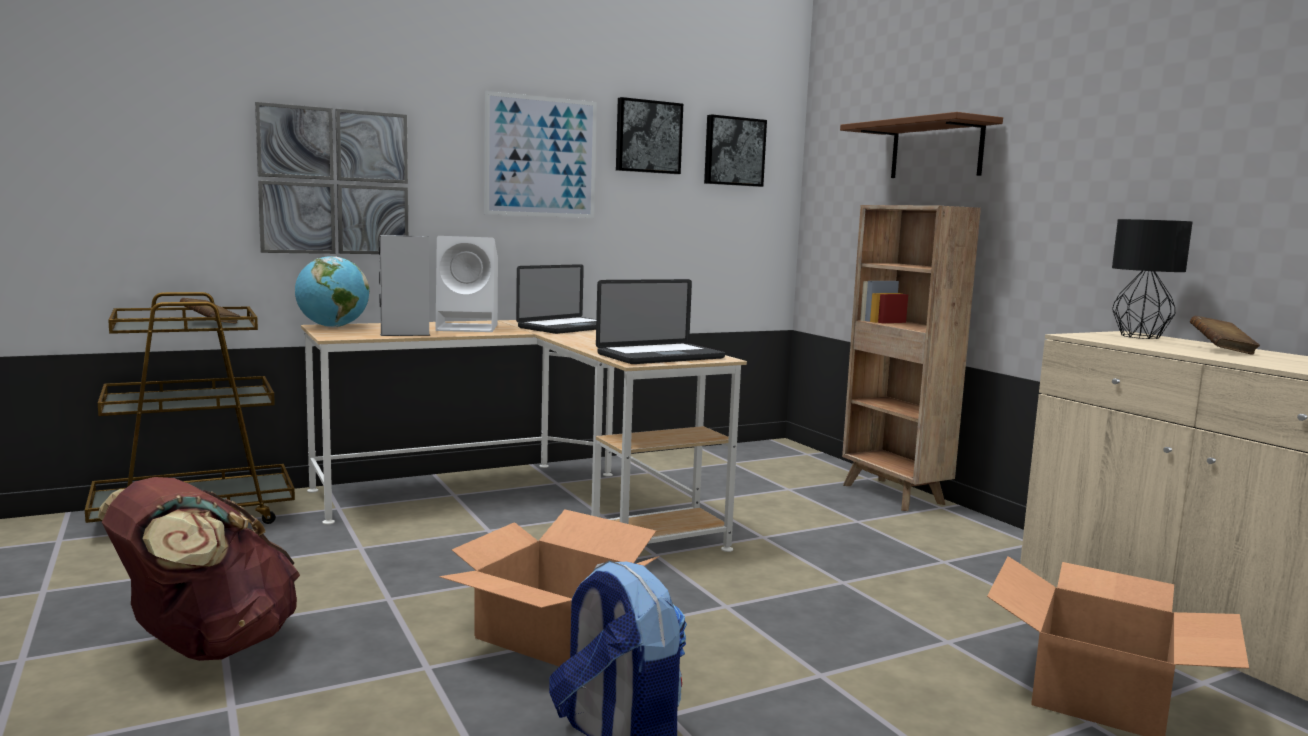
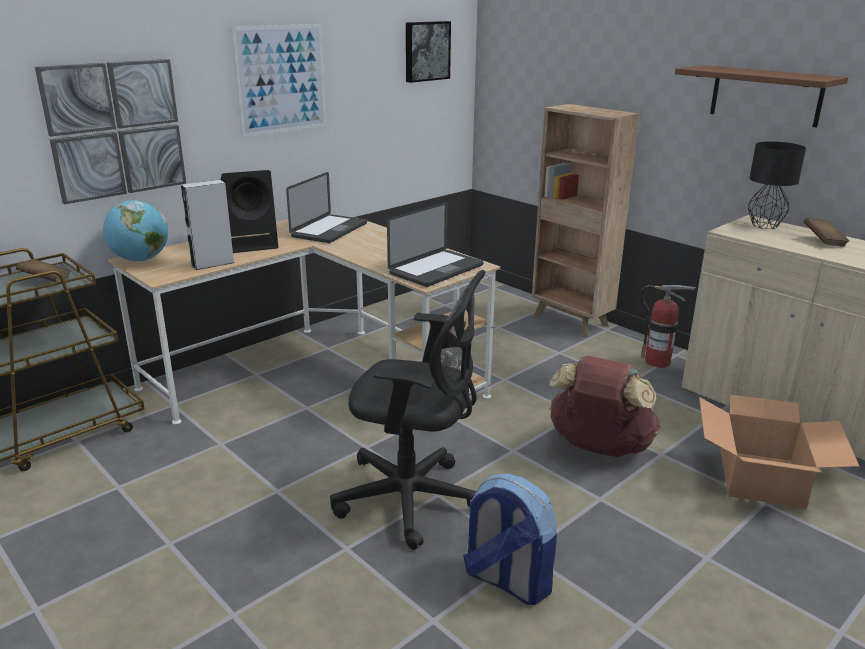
camera: 15 degrees left, 15 degrees up
(206, 647) = (173, 565): brown backpack -> brown backpack (598, 448)
(469, 328) = (253, 243): white speaker -> black speaker
(553, 634) = (414, 500): cardboard box -> black office chair
(647, 137) = (362, 48): picture -> none
(936, 150) = (599, 60): brown shelf -> brown shelf (765, 95)
(998, 547) = (657, 362): none -> fire extinguisher

